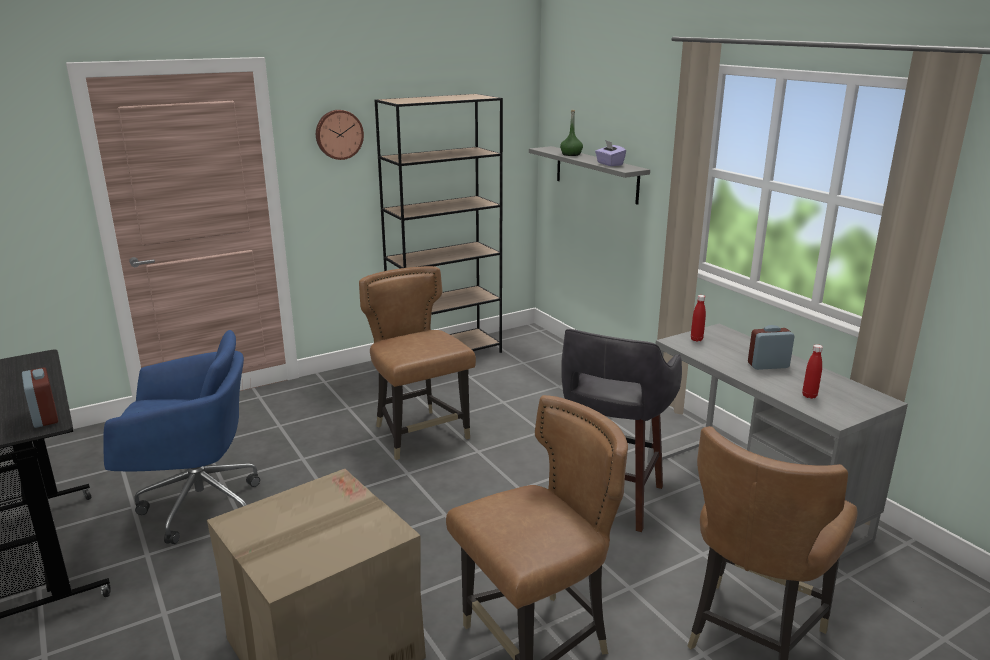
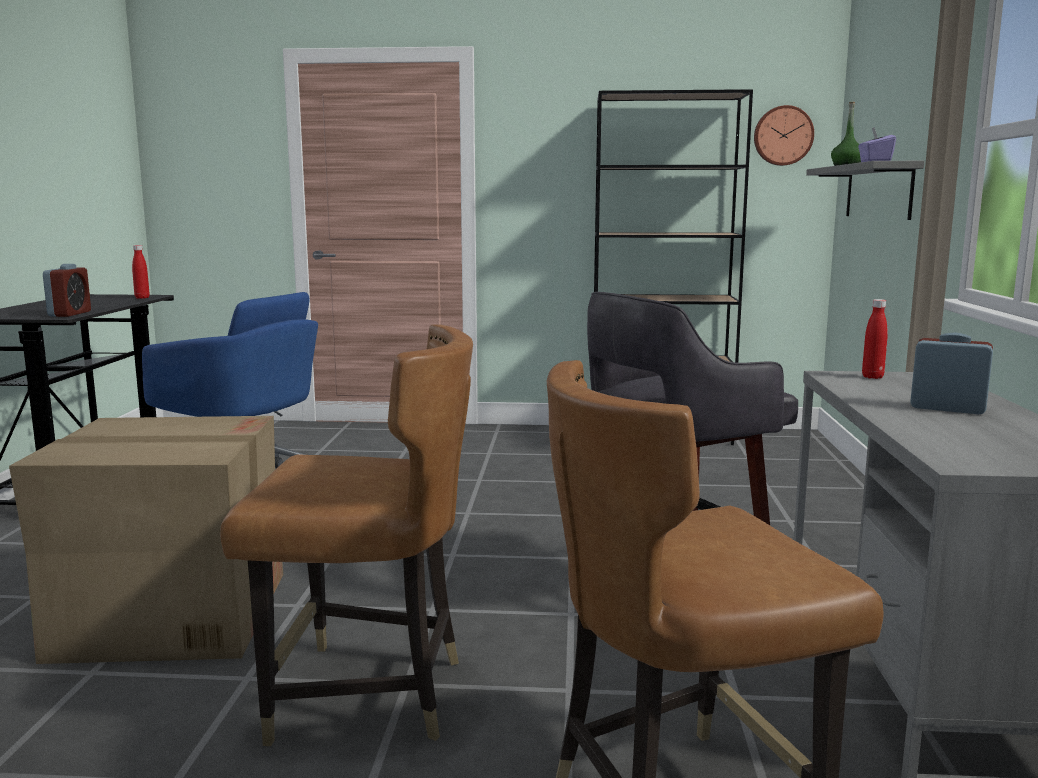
camera: 35 degrees right, 10 degrees down
(338, 134) = (550, 138): wall clock -> wall clock (783, 136)
(419, 434) = (530, 487): brown chair -> none
(809, 396) = (959, 439): red bottle -> red bottle (142, 298)

